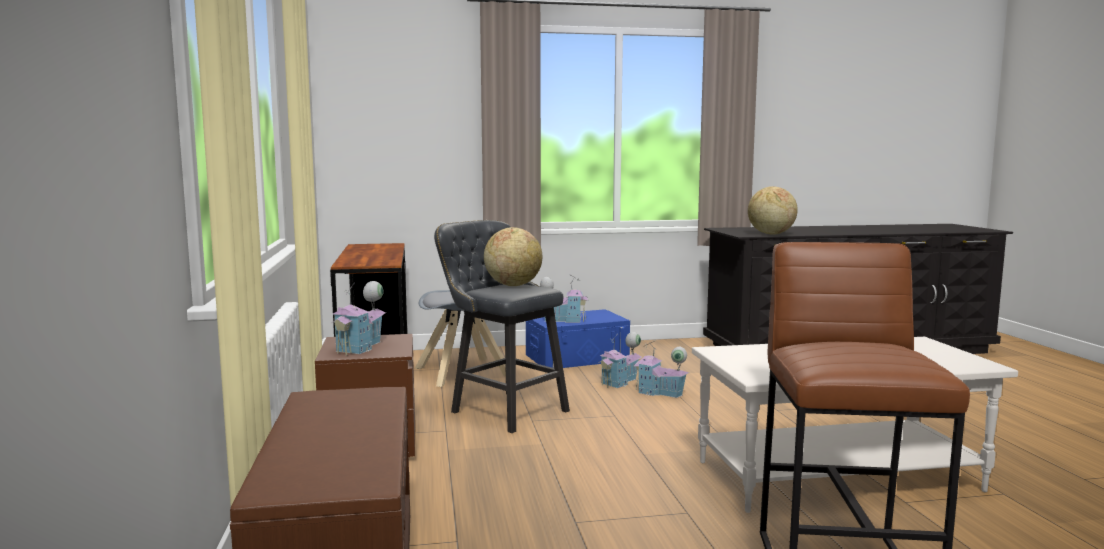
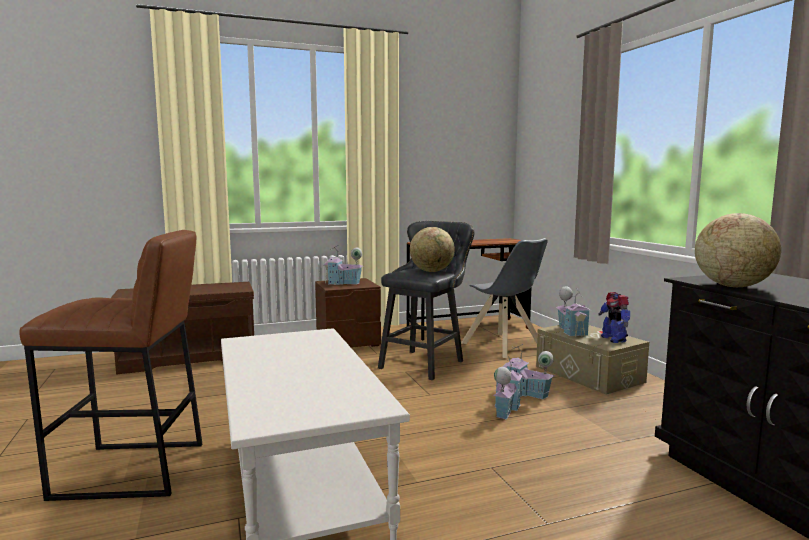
camera: 80 degrees right, 0 degrees up
(577, 357) = (589, 374): blue storage box -> beige storage box
(594, 314) = (614, 339): none -> toy robot

